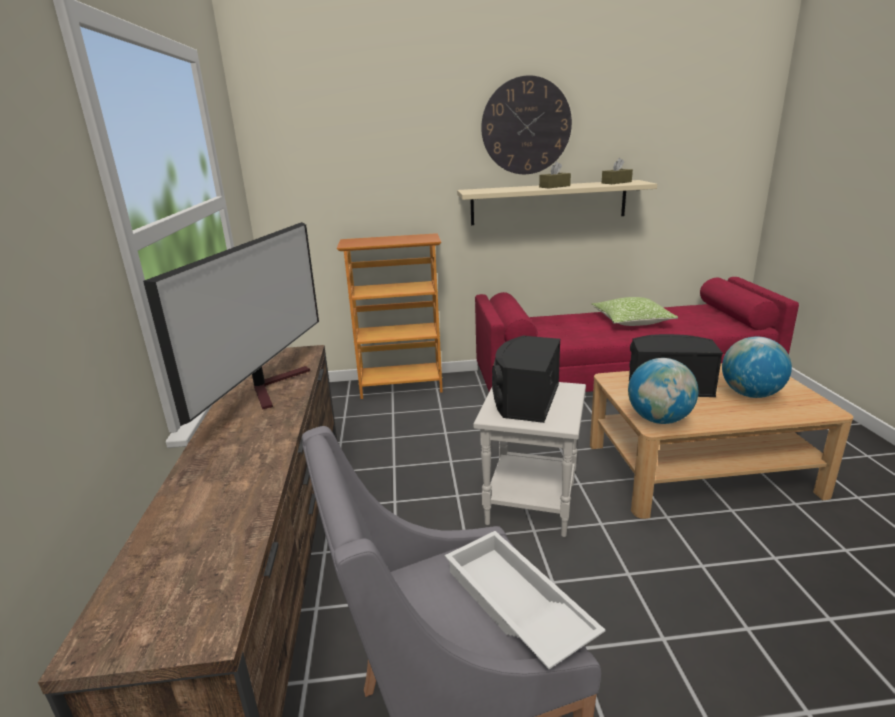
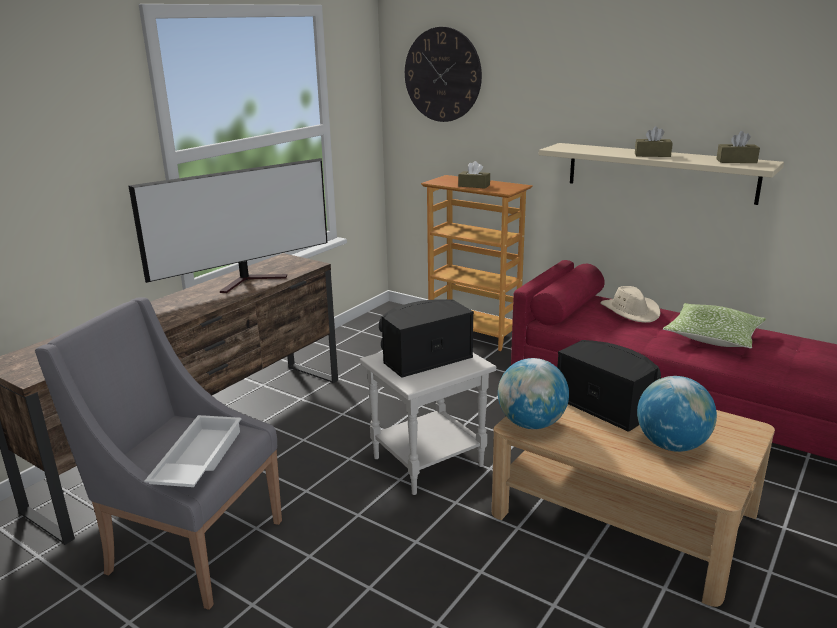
camera: 40 degrees right, 0 degrees up
(392, 241) = (474, 186): none -> brown tissue box
(526, 126) = (640, 81): wall clock -> wall clock (442, 75)
(557, 321) = (630, 311): none -> beige hat

